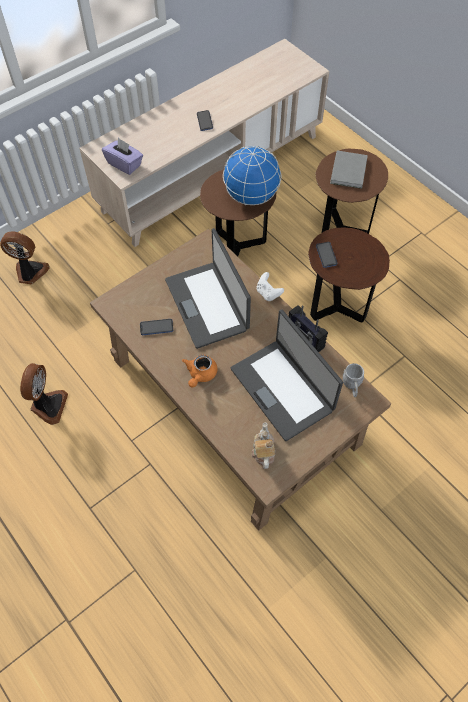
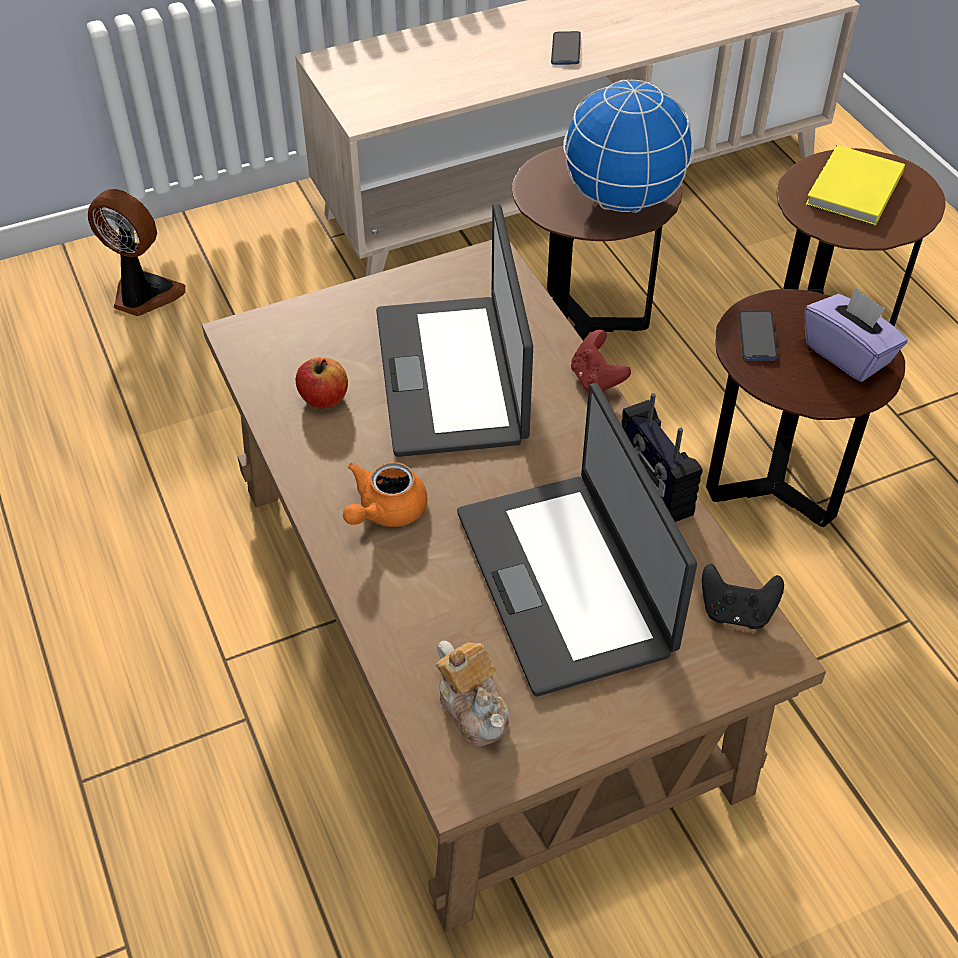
camera: 15 degrees right, 10 degrees down
(48, 405) = (77, 549): fan -> none
(124, 164) = (374, 96): purple tissue box -> purple tissue box (848, 354)
(156, 327) = (323, 398): phone -> apple
(263, 451) = (473, 707): teapot -> teapot turned 135 degrees clockwise
(268, 293) = (596, 380): white game controller -> red game controller
(347, 172) = (852, 190): grey book -> yellow book
(352, 386) = (736, 612): grey mug -> black game controller

